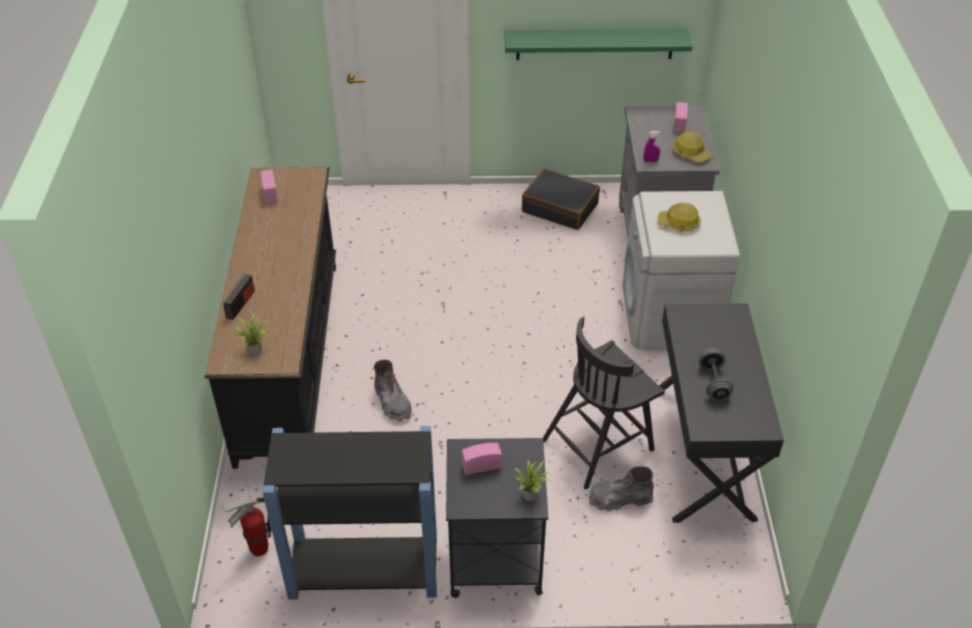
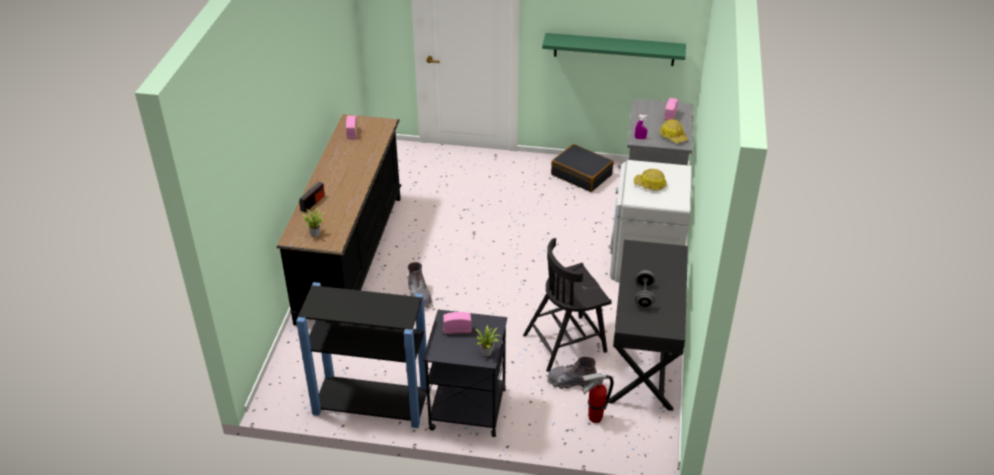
camera: 10 degrees right, 5 degrees down
(258, 549) = (299, 380): fire extinguisher -> fire extinguisher (594, 418)

